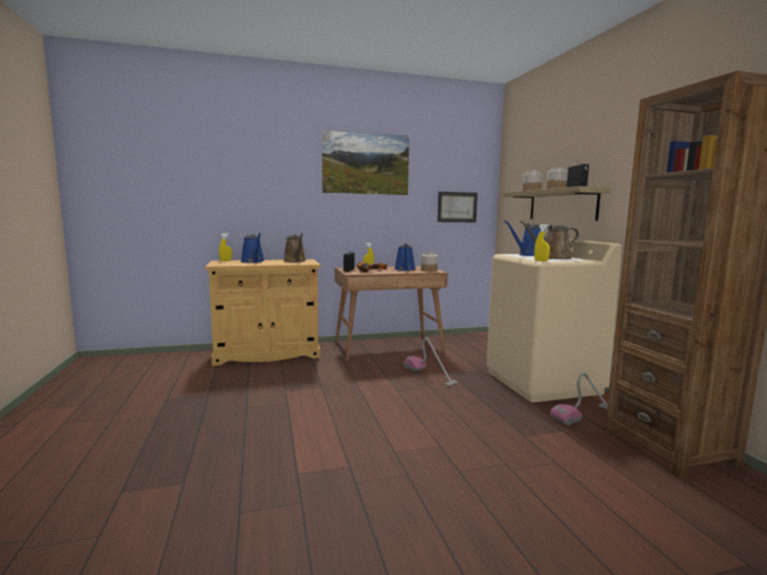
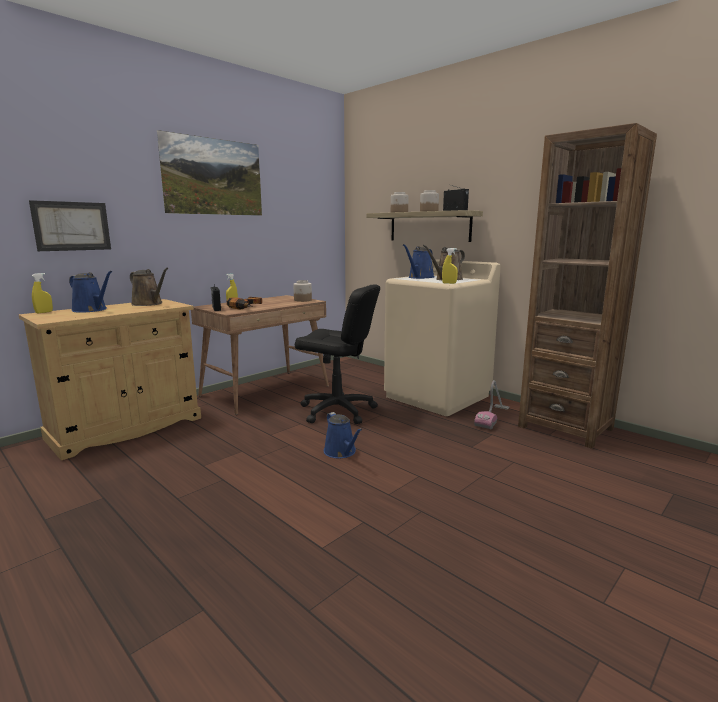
camera: 30 degrees left, 5 degrees up
(405, 269) = (276, 301): blue watering can -> blue watering can (341, 452)
(429, 374) = (337, 411): vacuum cleaner -> black office chair
(457, 207) = (310, 228): picture -> picture (72, 226)

